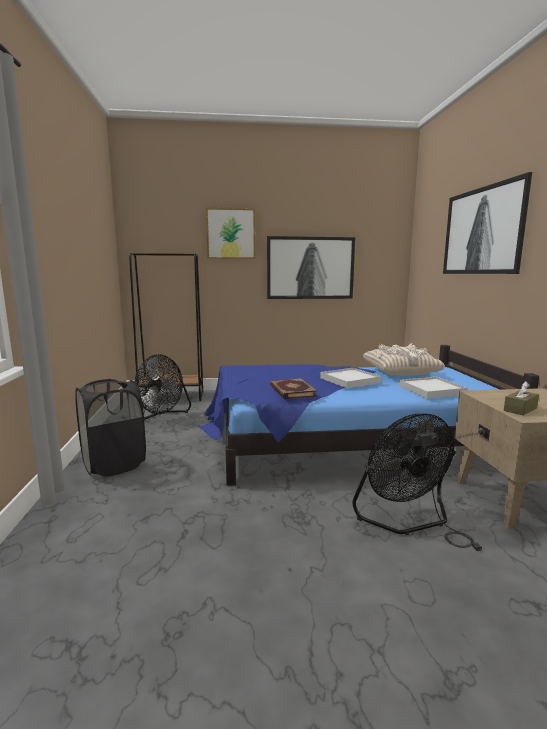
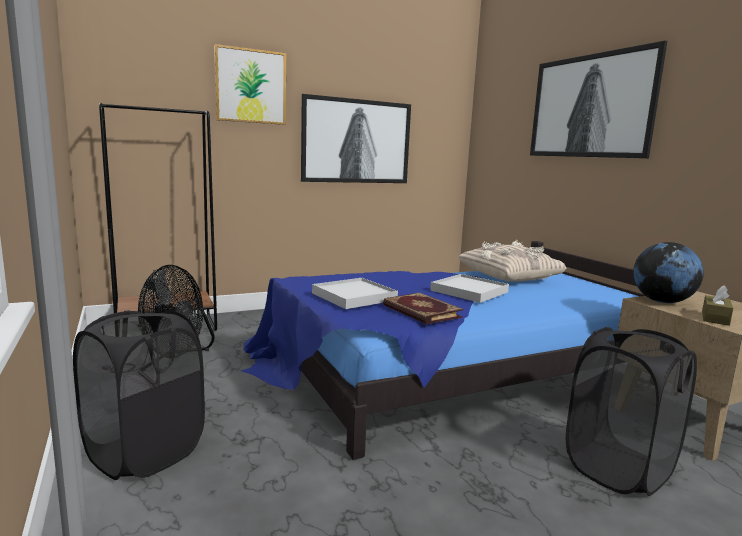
camera: 20 degrees left, 0 degrees up
(416, 520) = (619, 468): black fan -> black laundry basket
(431, 390) = (570, 299): white tray -> white tray (354, 296)
(492, 395) = (662, 301): none -> globe

